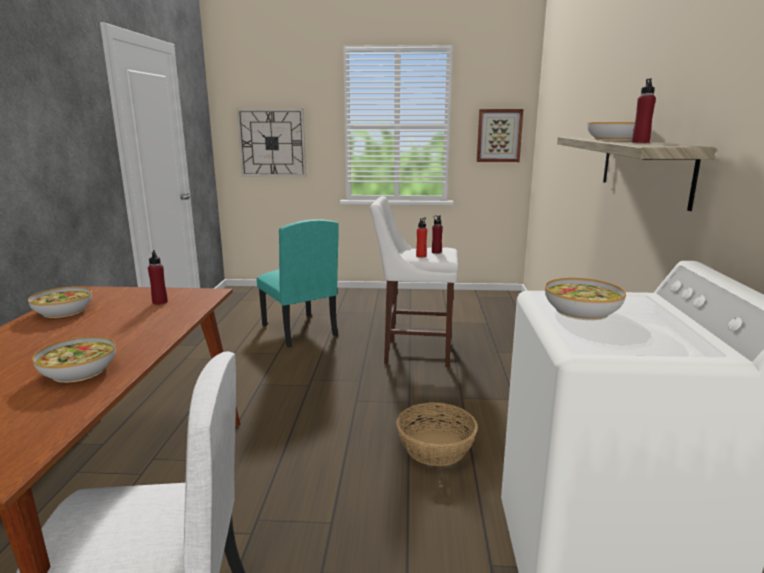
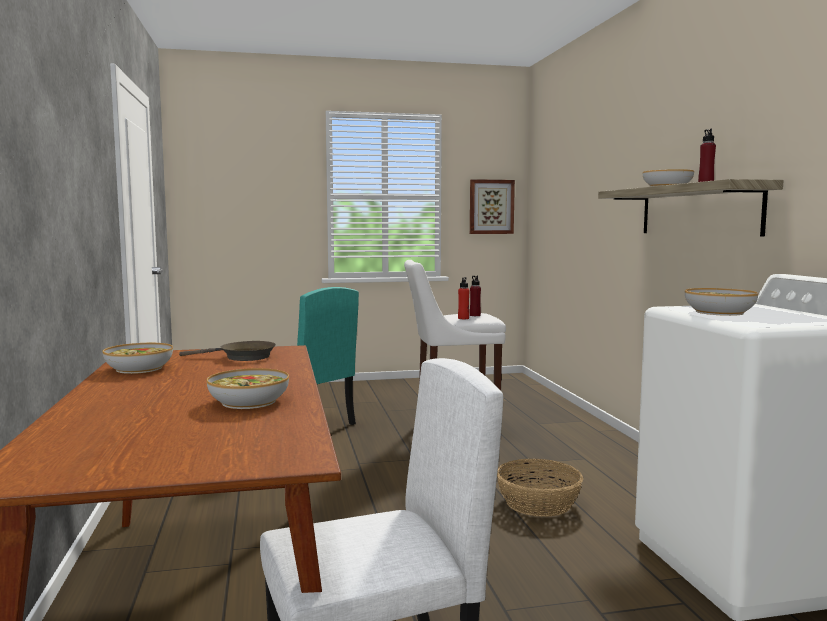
camera: 15 degrees left, 10 degrees down
(160, 302) = (243, 357): red bottle -> brown frying pan
(272, 143) = (241, 214): wall clock -> none

